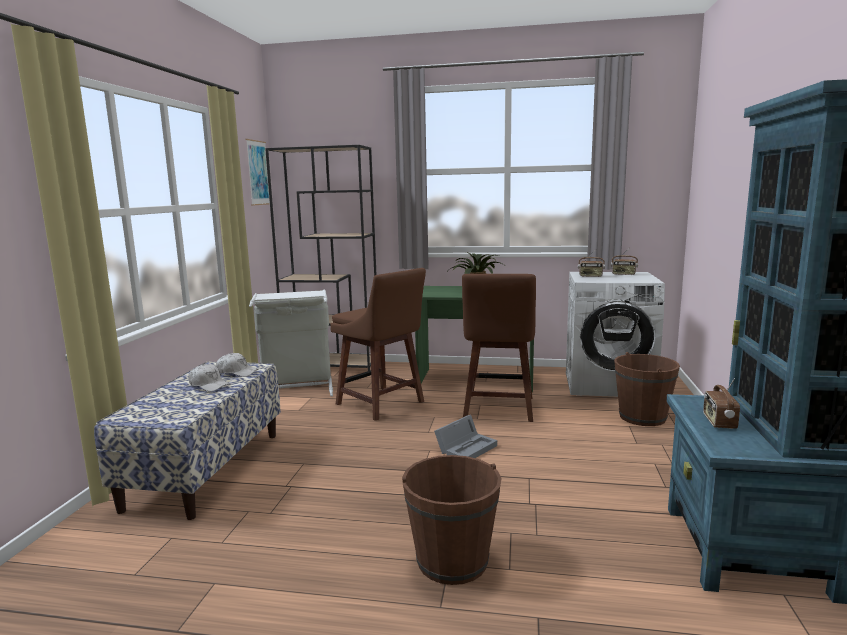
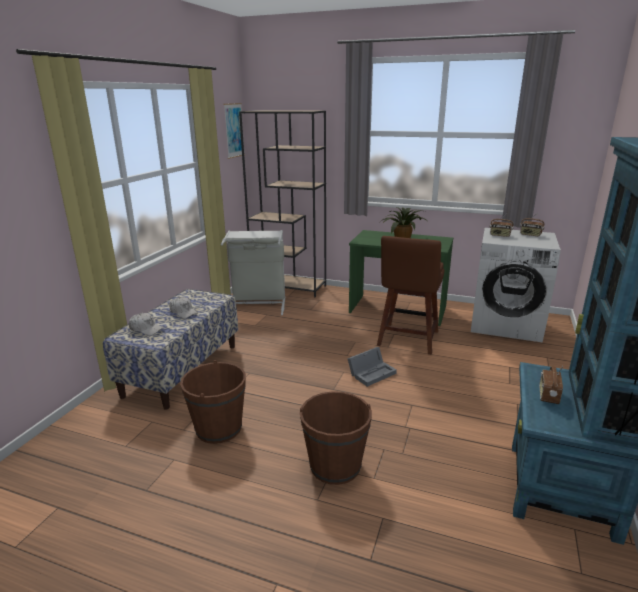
camera: 10 degrees right, 10 degrees up
(237, 372) = (205, 301): white cap -> white cap (146, 329)
(382, 404) = (318, 326): brown stool -> none
(642, 417) = (523, 359): brown bucket -> brown bucket (219, 428)

